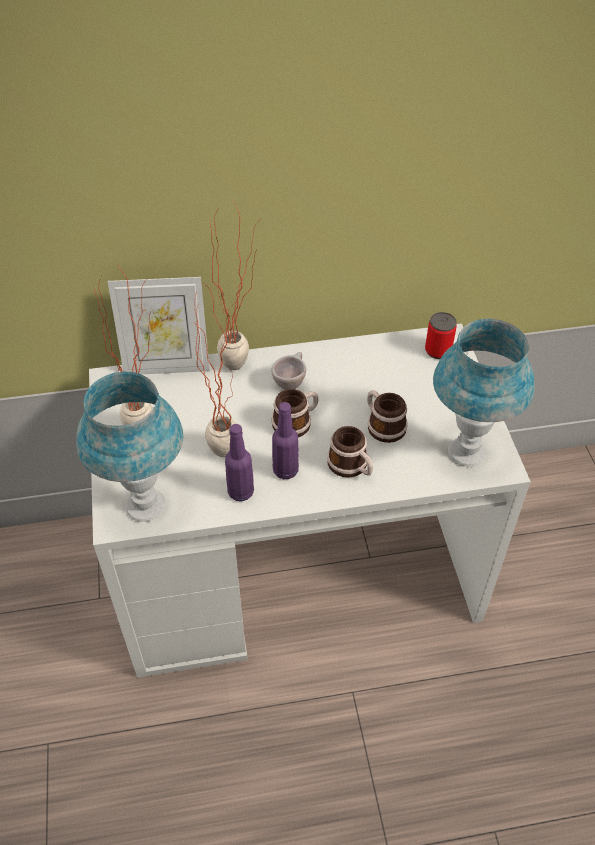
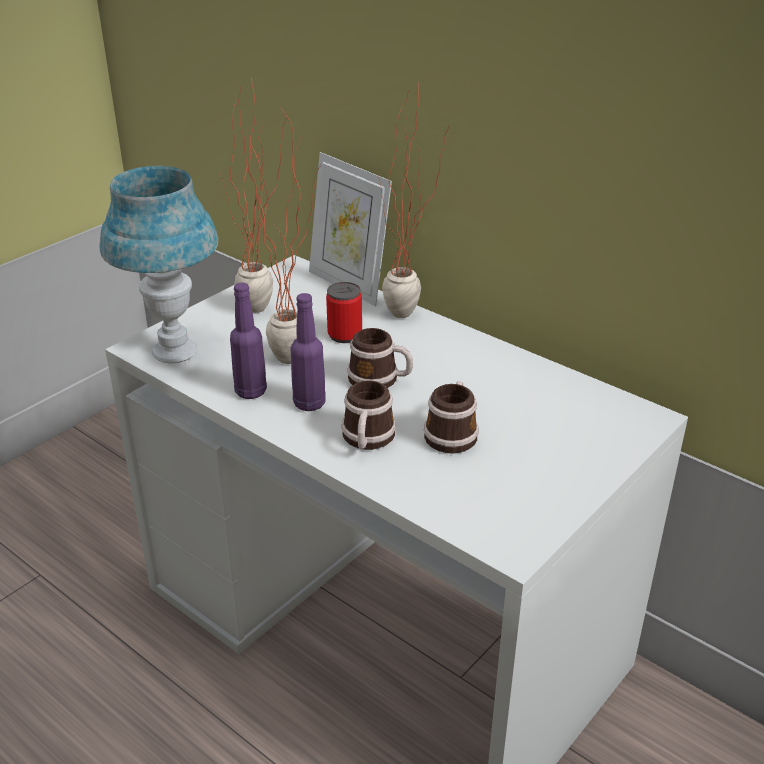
camera: 50 degrees right, 15 degrees down
(291, 382) = (427, 353): beige cup -> none
(438, 350) = (617, 419): can -> can (345, 335)
(466, 452) = (495, 510): blue table lamp -> none

